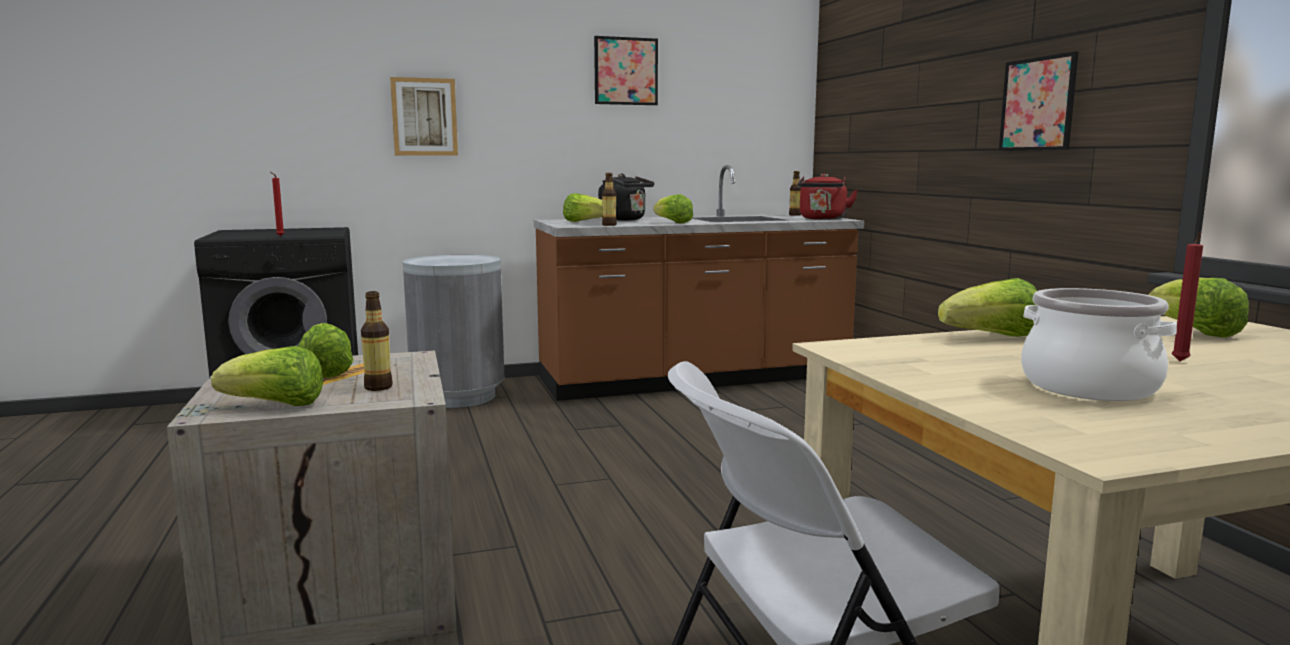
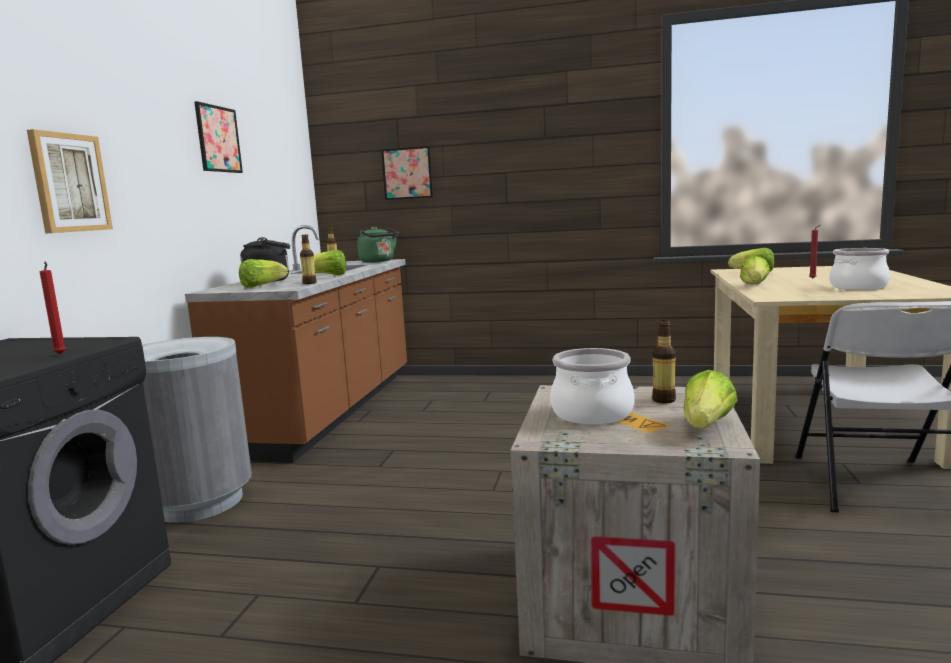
camera: 60 degrees left, 0 degrees up
(326, 372) = (593, 413): lettuce -> cooking pot
(822, 219) = (378, 261): red kettle -> green kettle
(1038, 104) = (558, 174): picture -> picture (407, 173)

